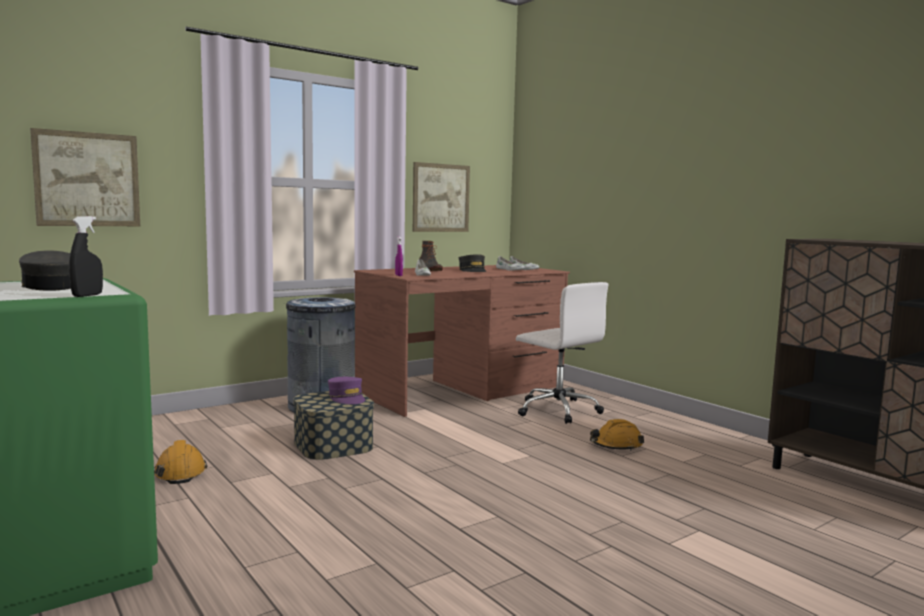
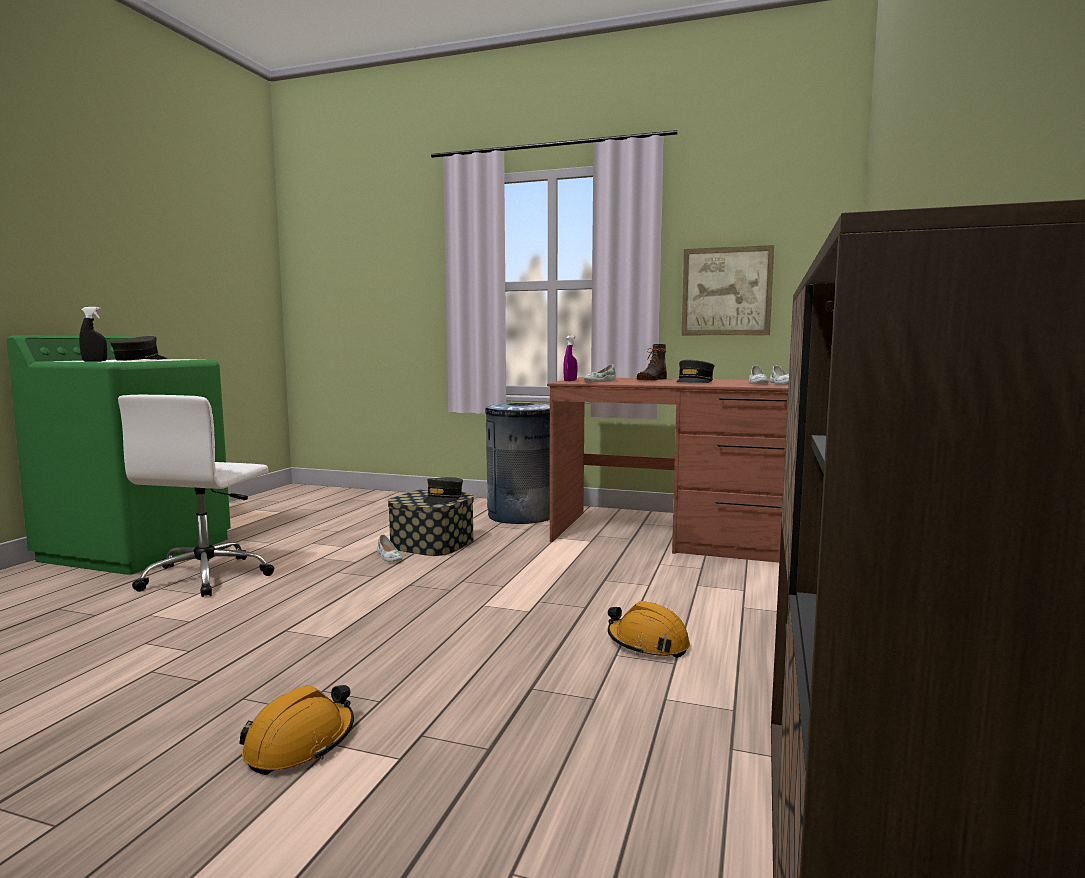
camera: 55 degrees right, 0 degrees up
(87, 179) = (375, 295): picture -> none
(180, 472) = (315, 528): orange hard hat -> orange hard hat (300, 744)
(340, 465) = (388, 557): none -> white shoe
(347, 398) = (443, 498): purple cap -> grey cap
(557, 410) = (719, 586): white office chair -> white office chair (208, 576)

